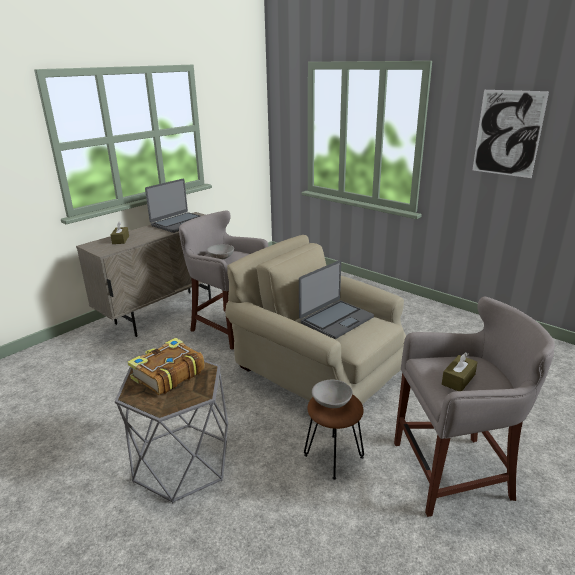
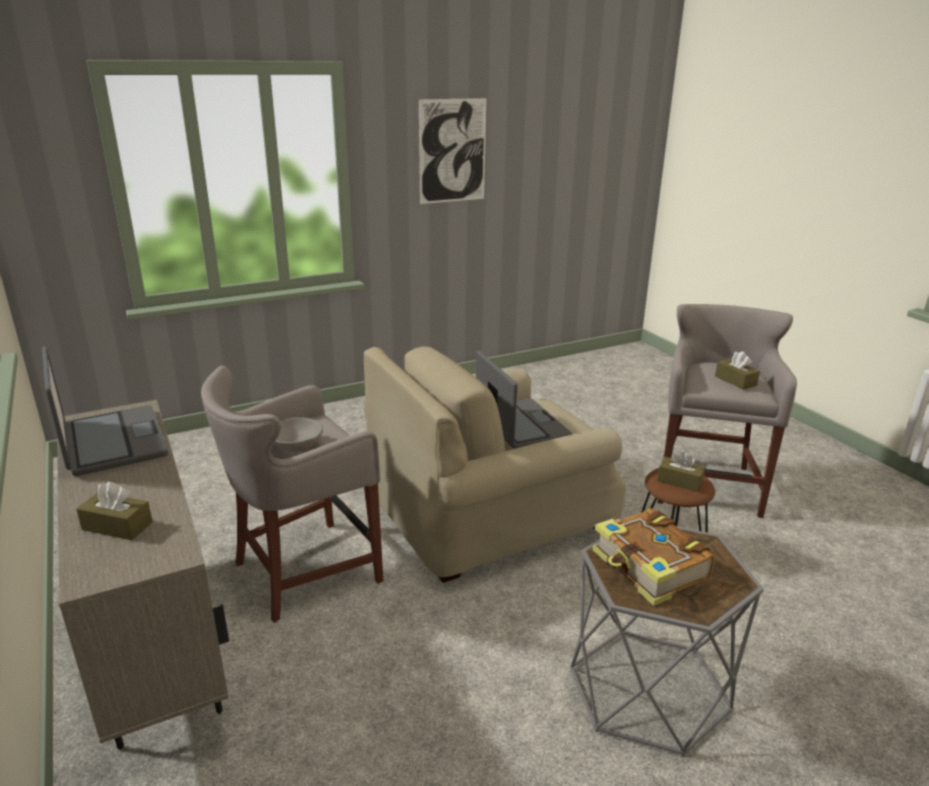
camera: 70 degrees left, 0 degrees up
(332, 403) = (679, 481): grey bowl -> brown tissue box

